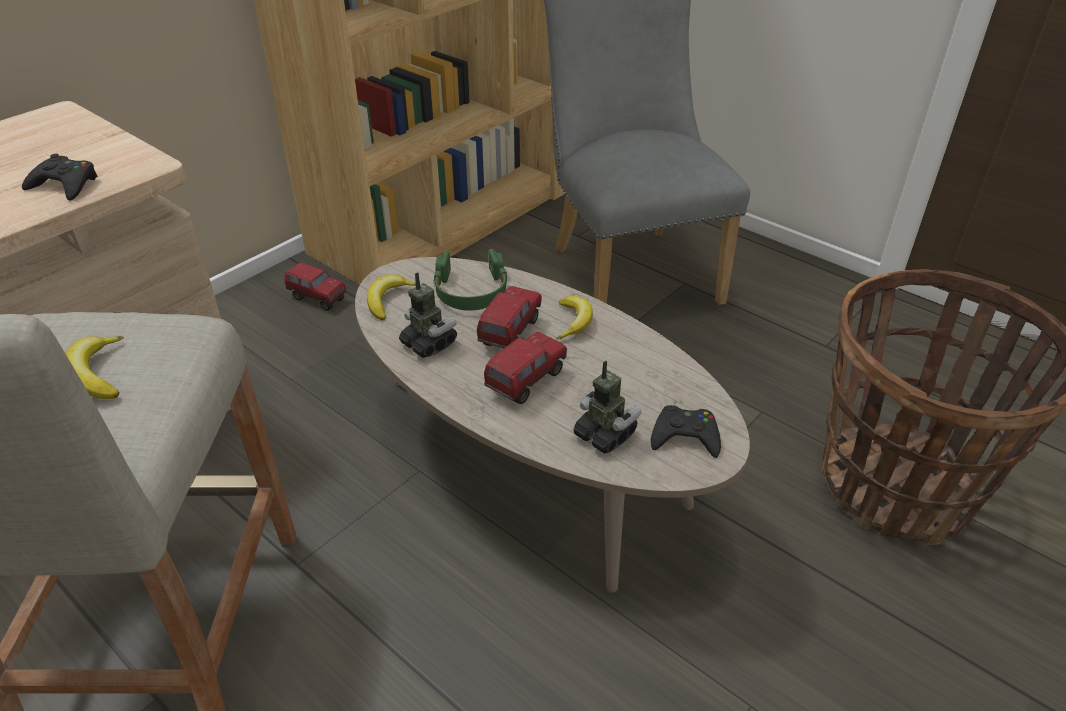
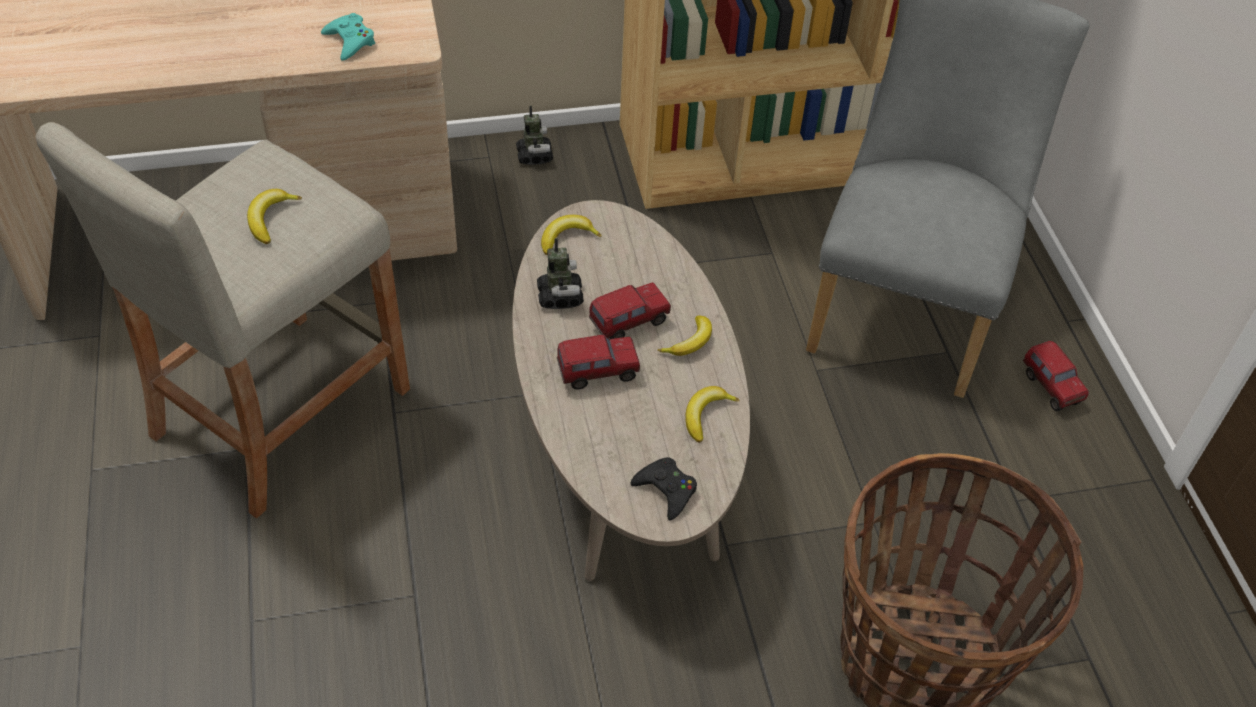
camera: 35 degrees right, 10 degrees up
(65, 185) = (350, 41): black game controller -> turquoise game controller
(318, 298) = (591, 181): toy truck -> toy truck (1050, 388)
(471, 291) = (638, 265): green headphones -> none
(604, 435) = (610, 451): toy robot -> toy robot (534, 156)
(647, 364) = (706, 415): none -> banana

